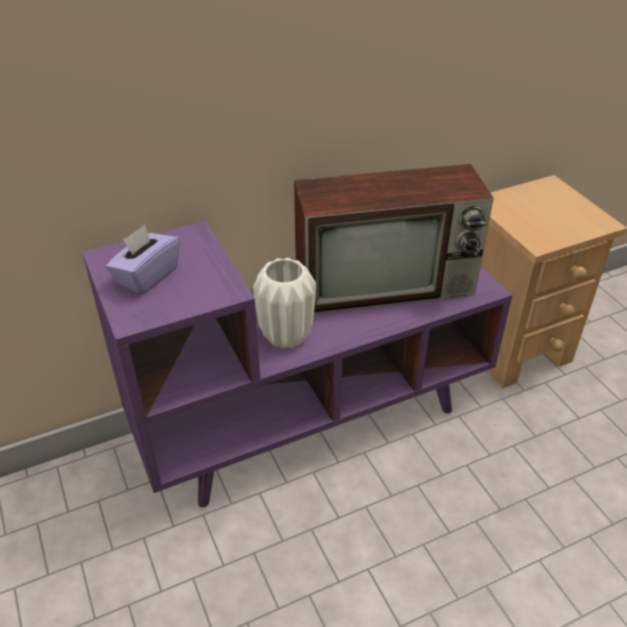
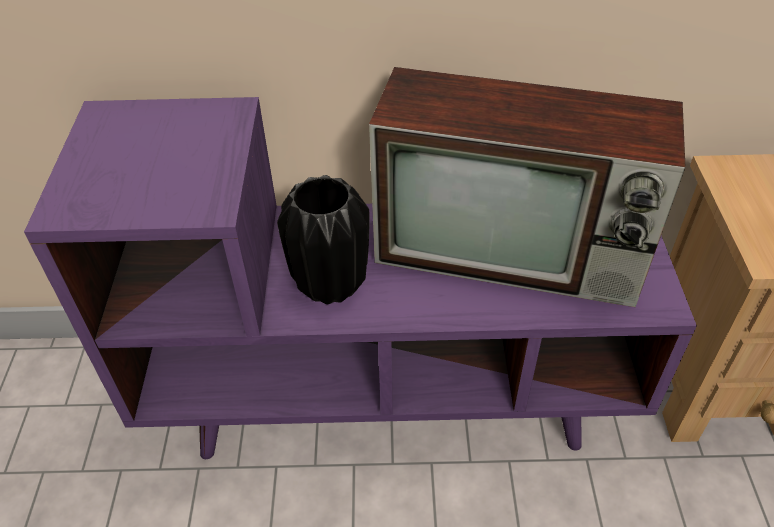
camera: 25 degrees right, 5 degrees up
(147, 276) = (128, 154): purple tissue box -> none
(285, 336) = (330, 284): white vase -> black vase

